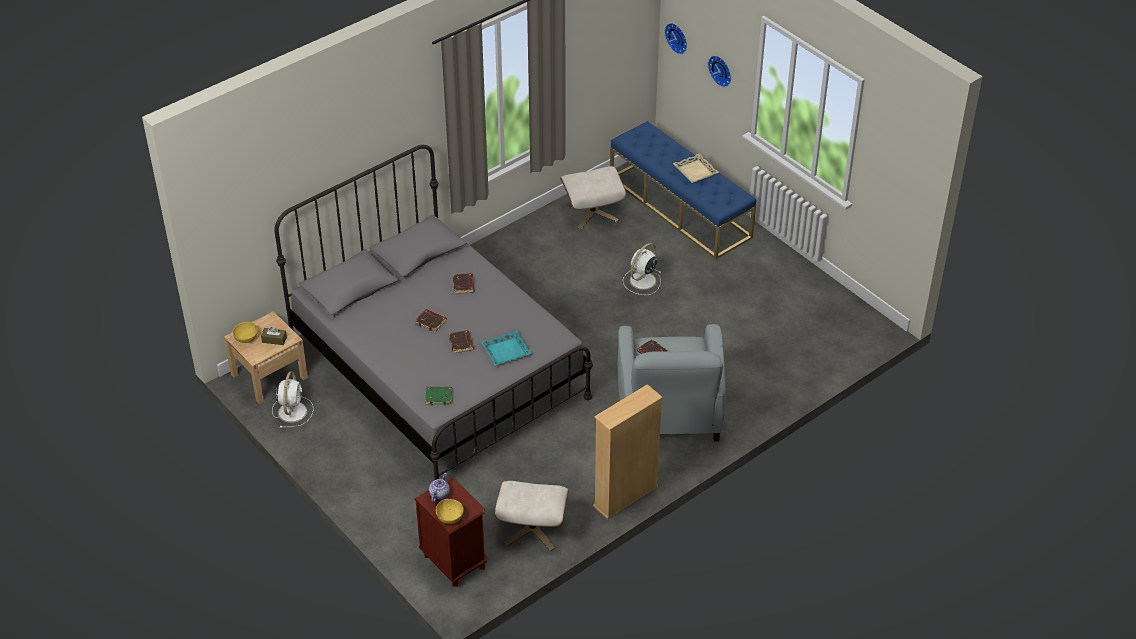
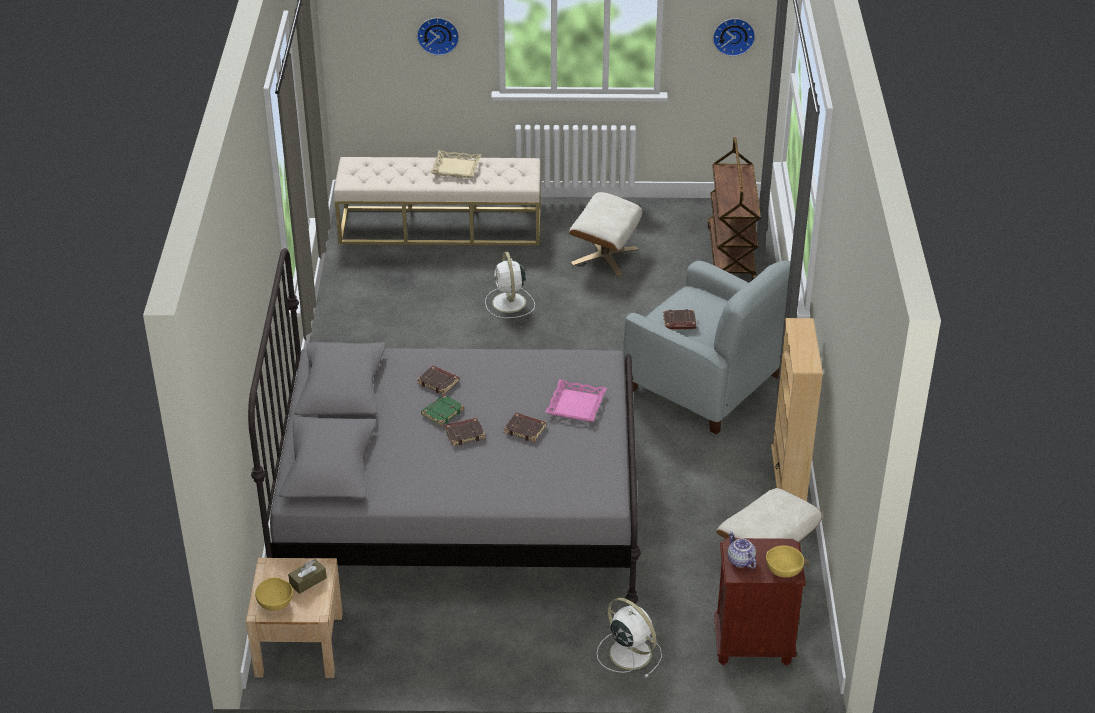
camera: 50 degrees left, 5 degrees down
(292, 411) = (379, 654): white fan -> white fan (628, 652)
(439, 397) = (587, 487): green book -> green book (442, 412)
(506, 351) = (575, 405): turquoise tray -> pink tray
(592, 212) = (370, 280): beige ottoman -> beige ottoman (604, 256)
(678, 37) = (356, 30): wall clock -> wall clock (733, 35)
(680, 207) = (441, 226): blue bench -> beige bench
(818, 349) = (731, 255): none -> brown cart

